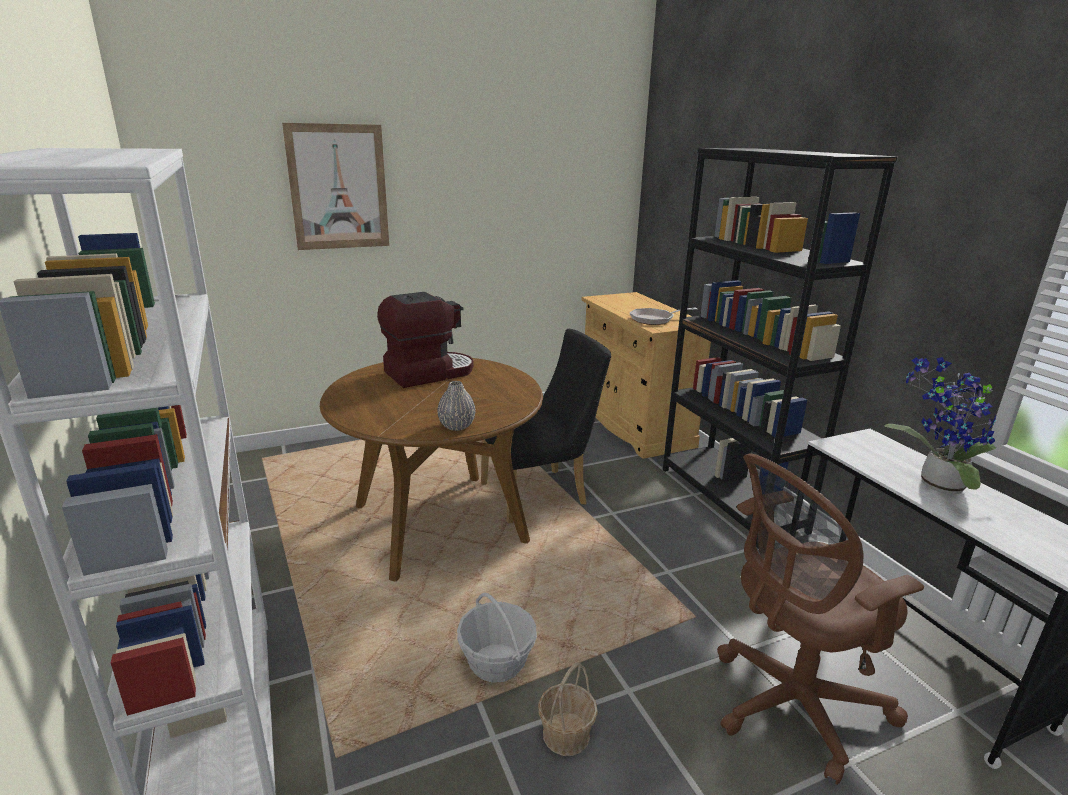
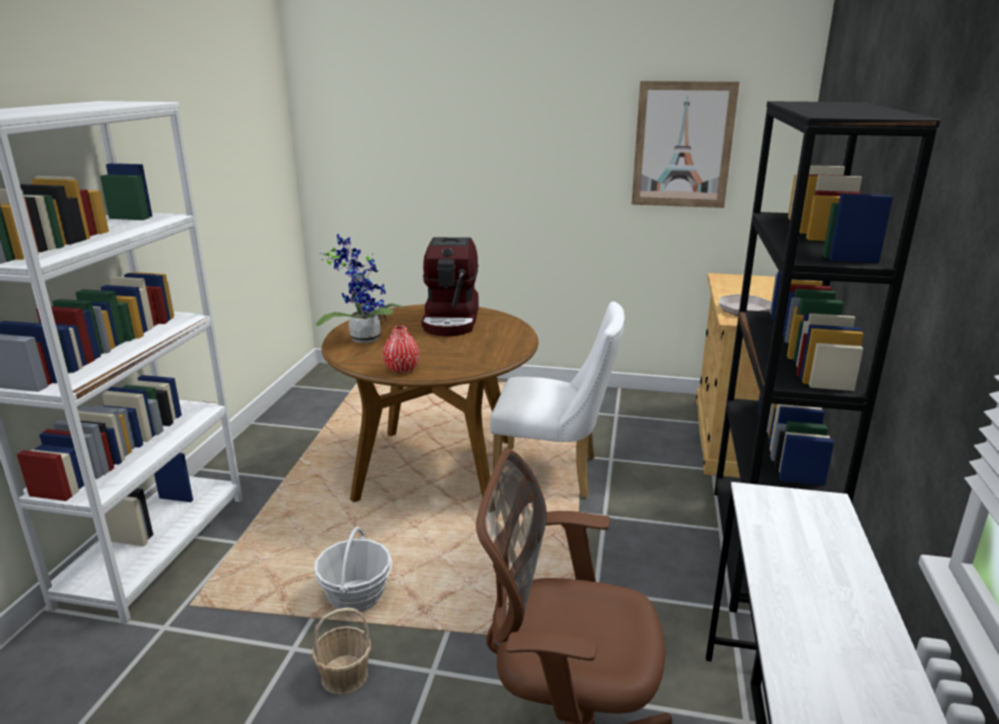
camera: 35 degrees right, 0 degrees up
(338, 187) = (451, 134): picture -> picture (682, 145)
(429, 373) = (452, 320): coffee machine -> coffee machine turned 90 degrees clockwise
(456, 426) = (401, 369): grey vase -> red vase
(541, 493) = (554, 474): black chair -> white chair
(935, 485) = (813, 579): potted plant -> potted plant (363, 337)

